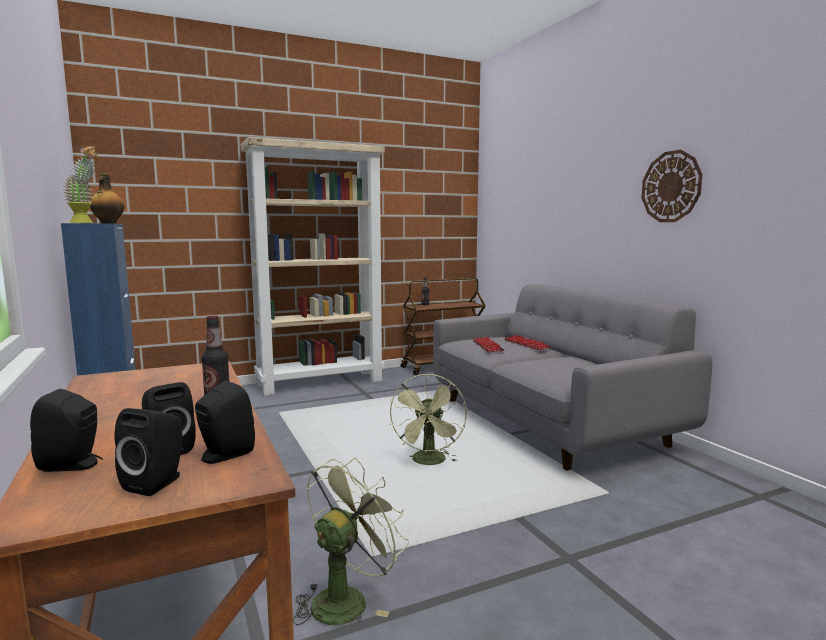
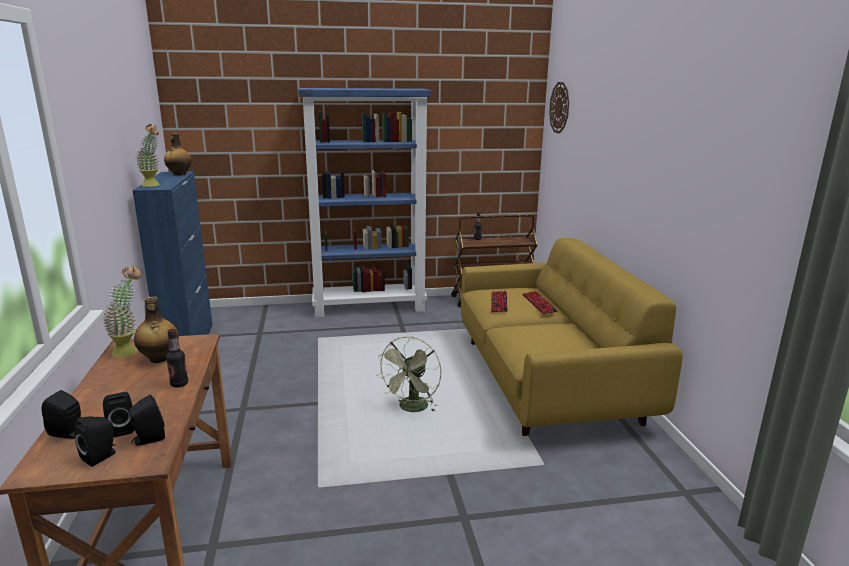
camera: 15 degrees right, 10 degrees up
(110, 381) = (130, 350): none -> potted plant
(163, 384) = (159, 359): none -> bottle
(321, 382) = (370, 307): beige bookcase -> blue bookcase
(346, 598) = (284, 516): green fan -> none
(547, 421) = (546, 379): grey sofa -> yellow sofa
(671, 186) = (675, 173): wall clock -> wall clock (559, 107)

